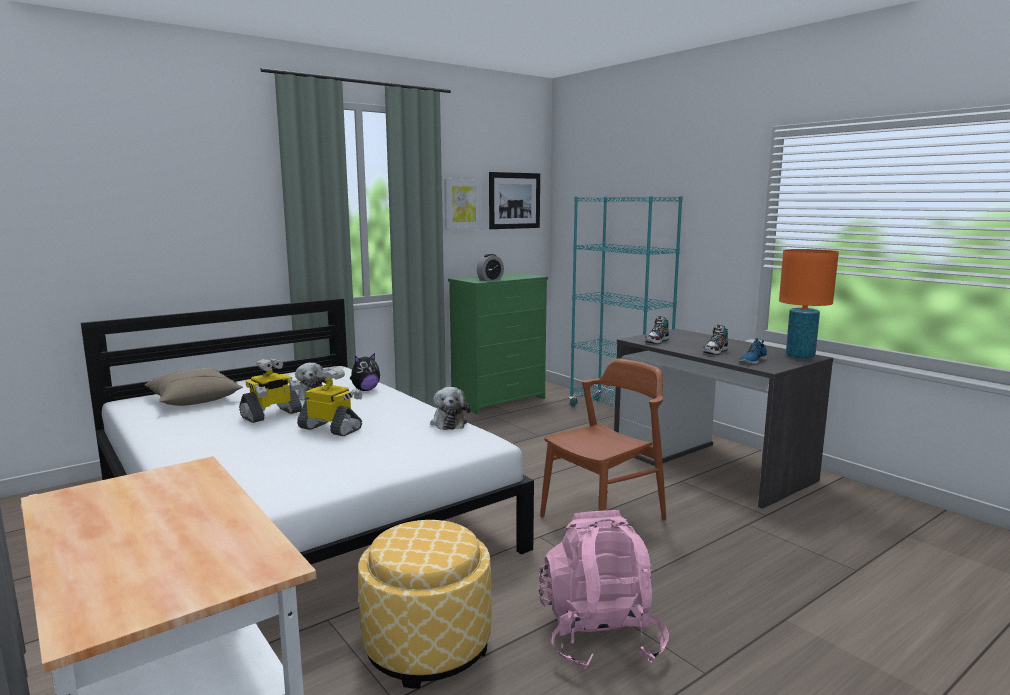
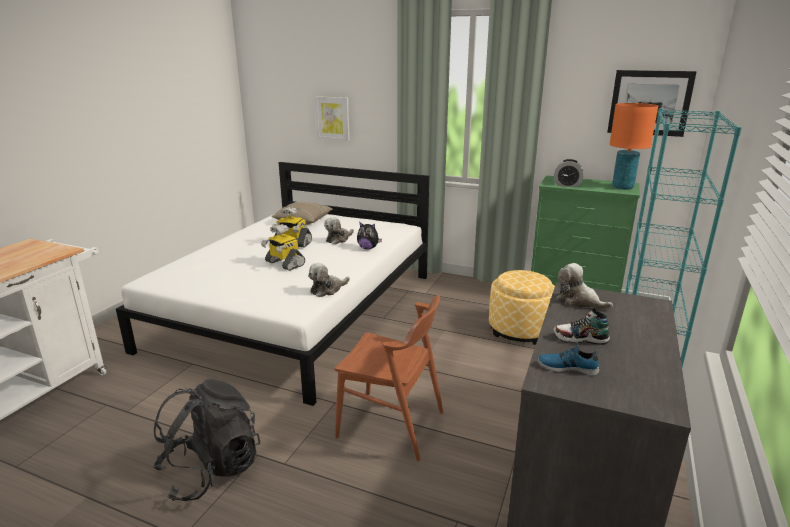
camera: 60 degrees right, 10 degrees up
(331, 428) = (284, 263): toy robot -> toy robot turned 135 degrees clockwise
(427, 645) = (178, 404): ottoman -> ottoman (519, 329)
(462, 204) = (575, 104): picture -> picture (333, 118)
(599, 636) = (211, 470): pink backpack -> black backpack
(657, 341) = (578, 301): shoe -> plush toy
(799, 356) = (647, 398): orange table lamp -> orange table lamp (622, 187)

